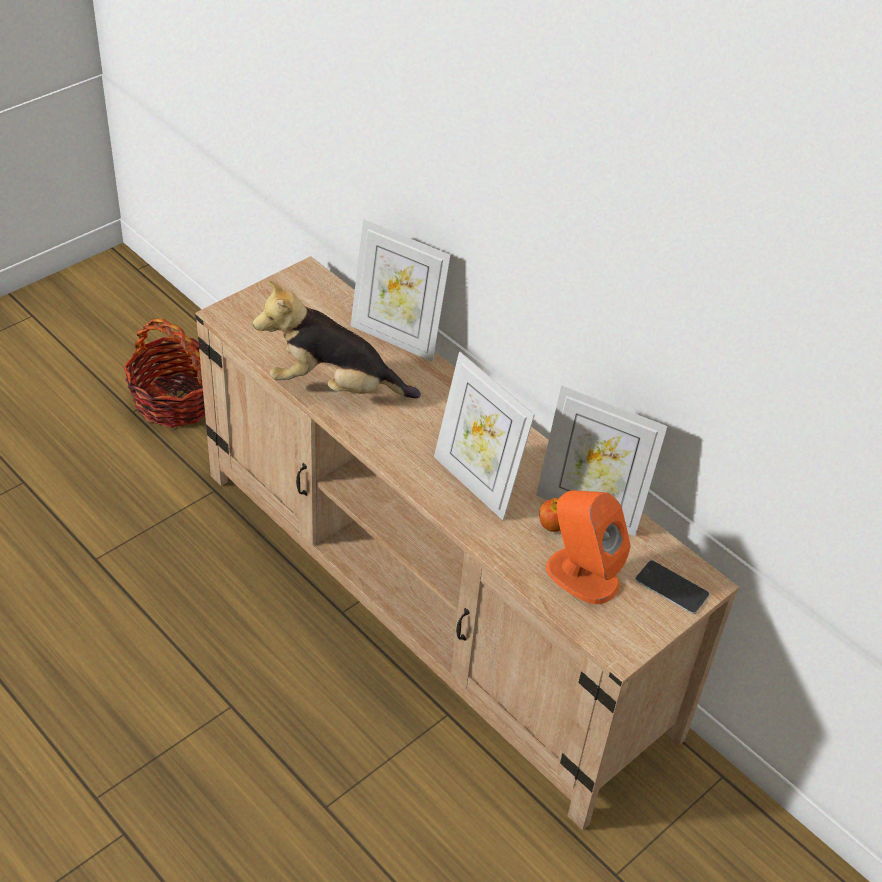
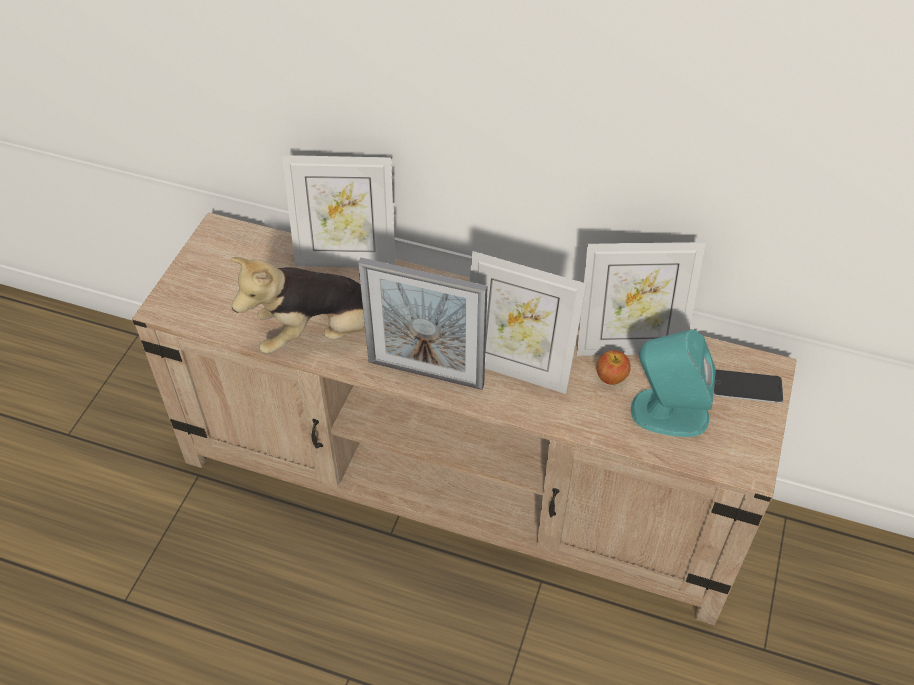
camera: 25 degrees left, 5 degrees up
(176, 400) = (104, 403): basket -> none
(395, 453) = (425, 373): none -> picture frame
(581, 575) = (668, 413): orange speaker -> turquoise speaker

